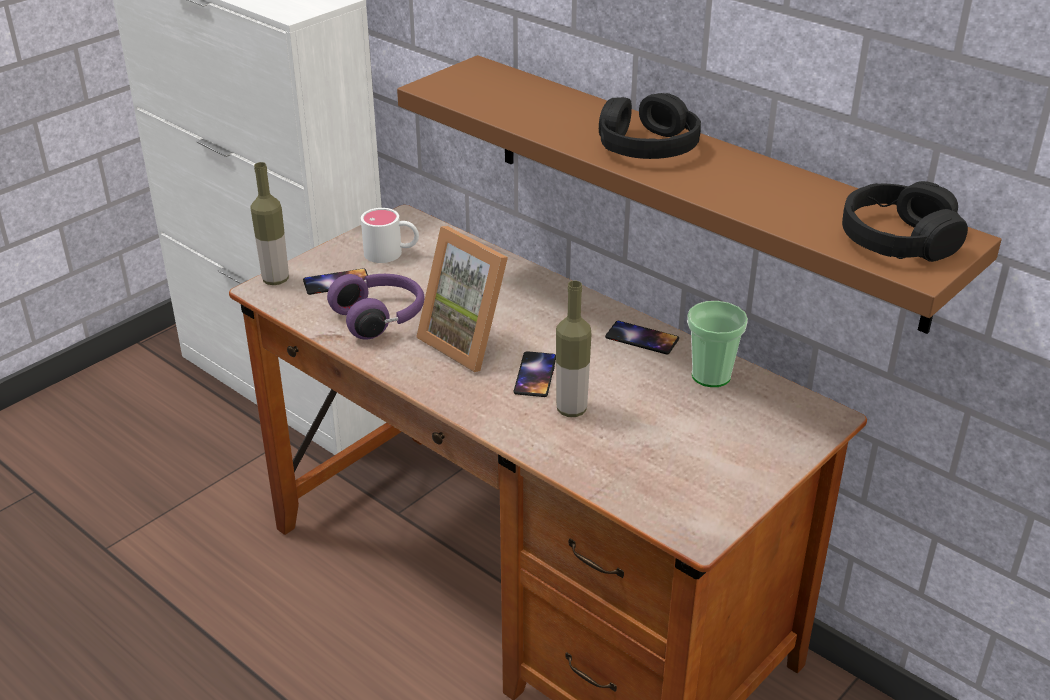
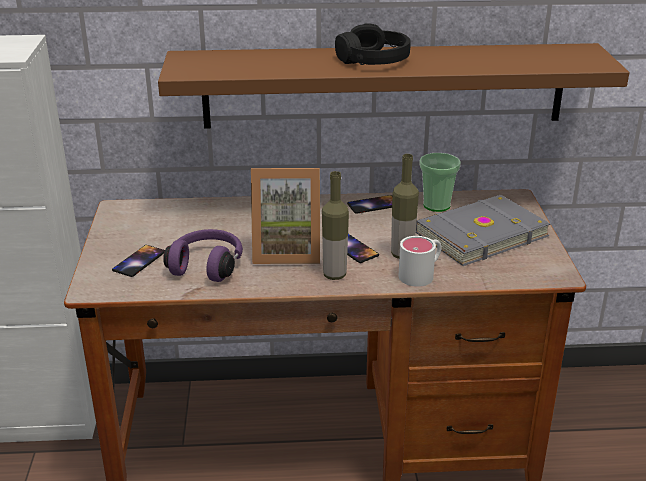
camera: 45 degrees left, 5 degrees down
(275, 280) = (90, 280): bottle -> bottle (334, 275)
(392, 253) = (146, 229): white mug -> white mug (421, 274)
(697, 434) = (479, 233): none -> grey book
(898, 239) = (568, 57): black headphones -> none

